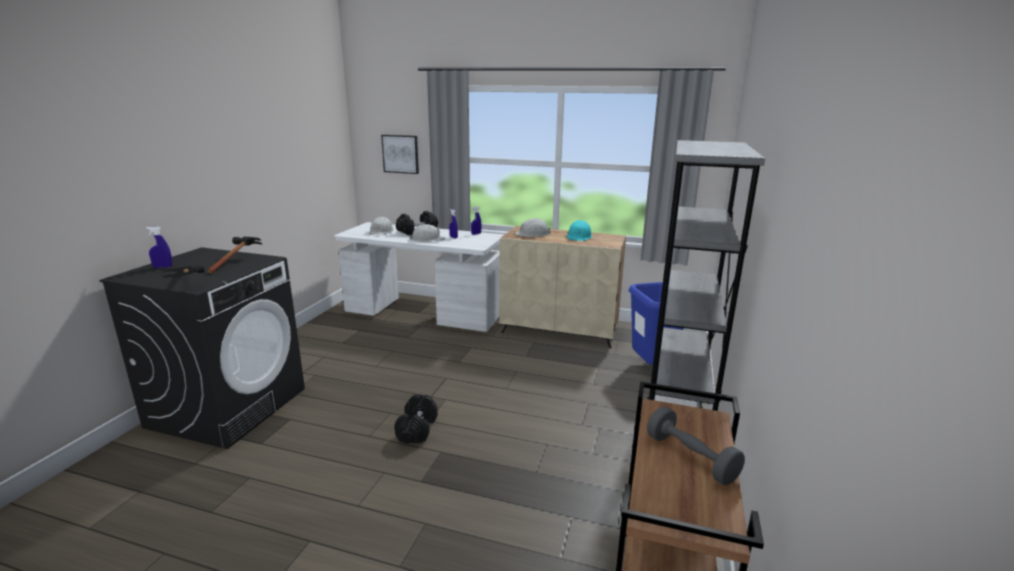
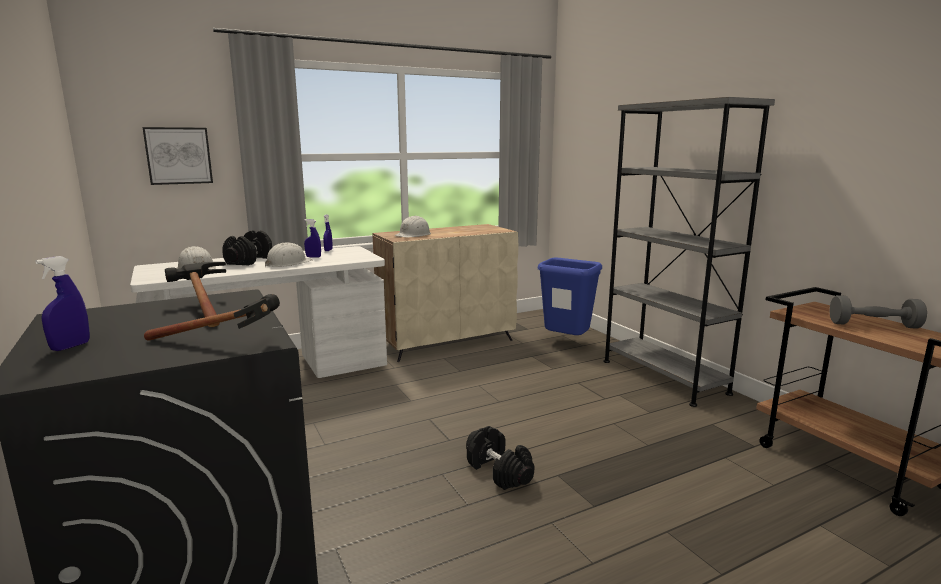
camera: 45 degrees left, 5 degrees down
(579, 237) = (459, 230): turquoise hard hat -> none

